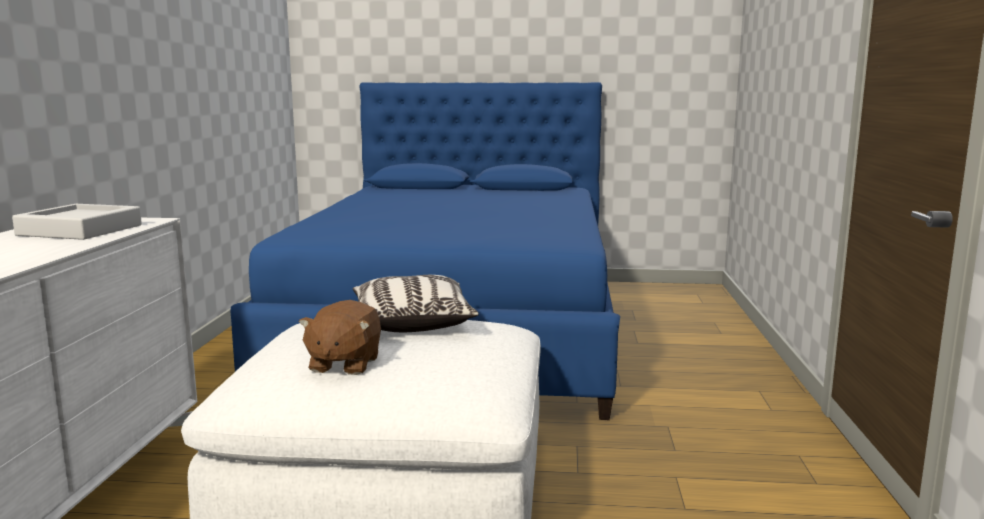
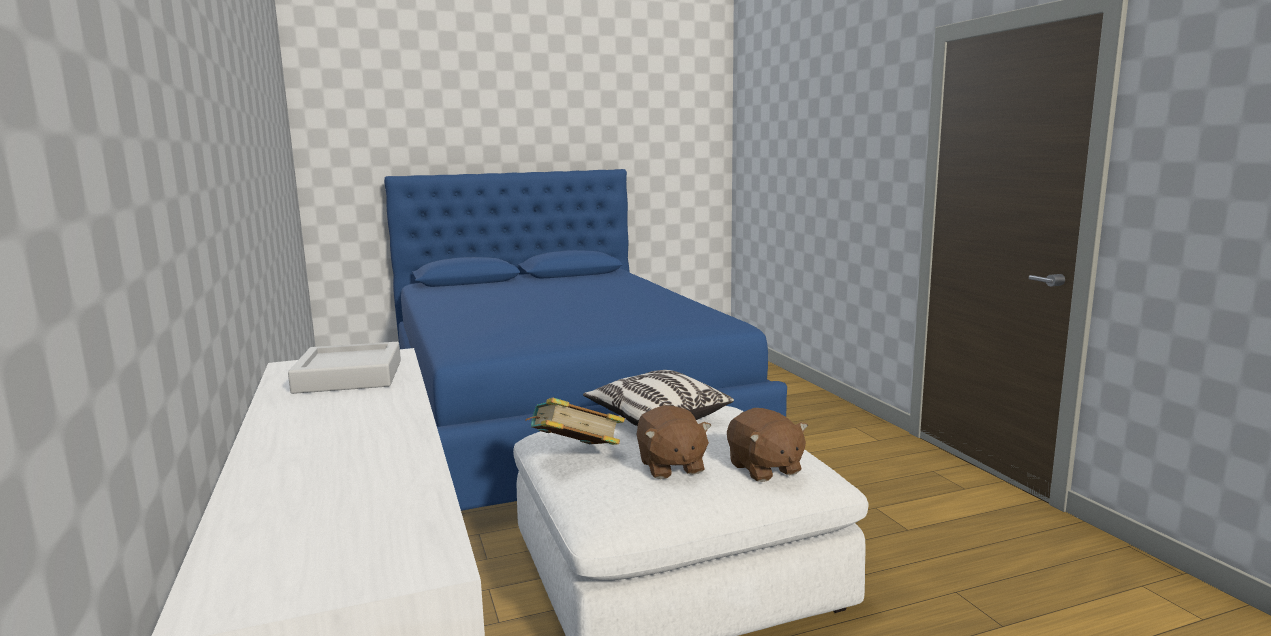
camera: 25 degrees left, 0 degrees up
(287, 340) = (575, 455): none -> book
(429, 384) = (764, 469): none -> brown plush toy

